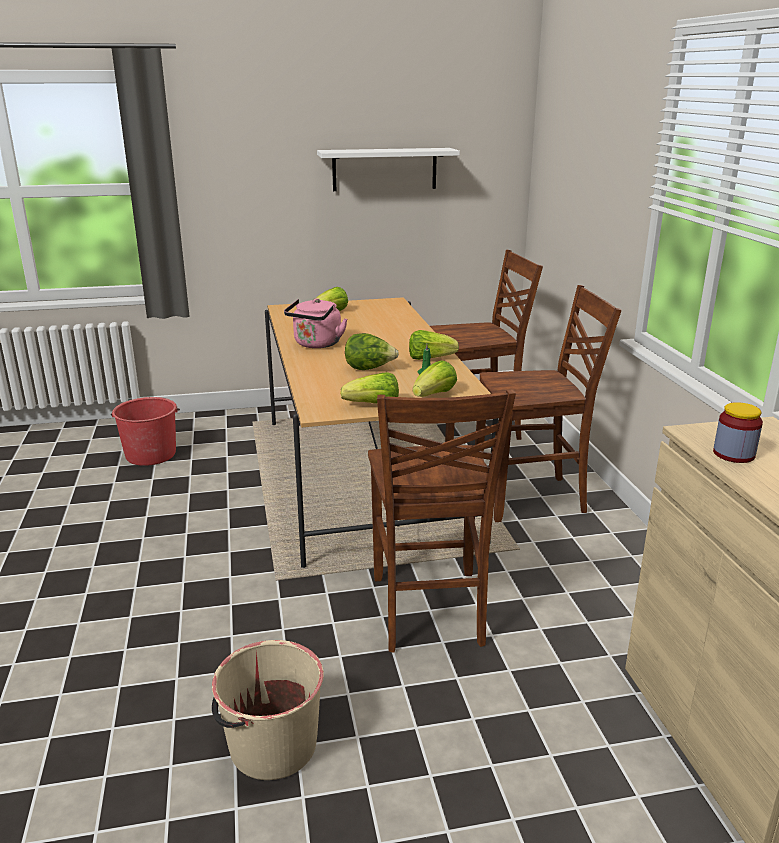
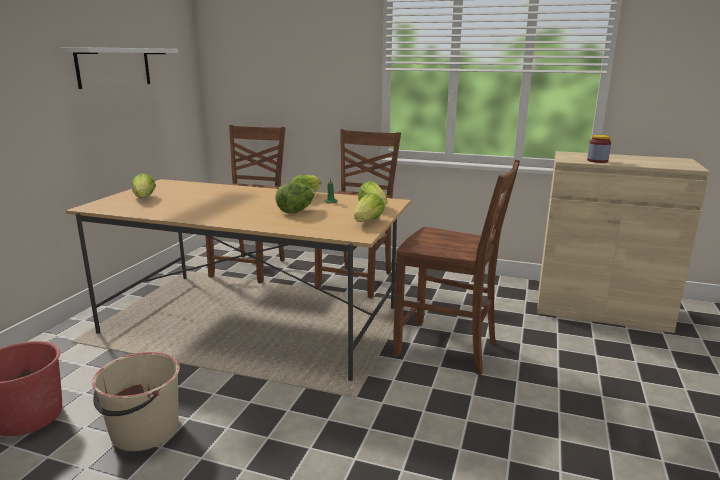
camera: 60 degrees left, 5 degrees down
(271, 746) = (556, 450): beige bucket -> beige bucket (144, 431)
(316, 344) = (212, 214): pink kettle -> none

